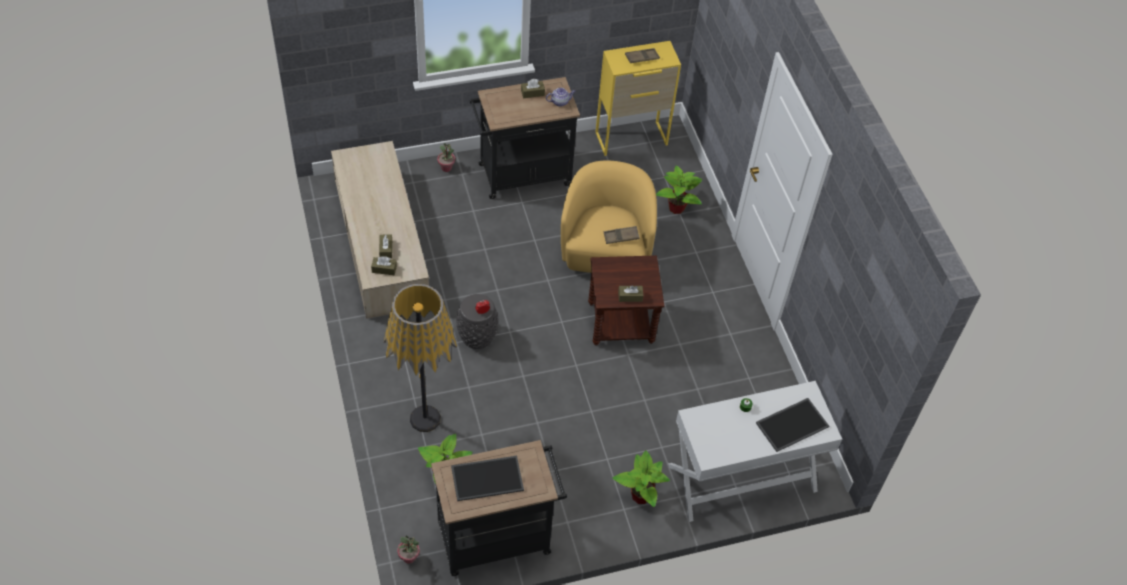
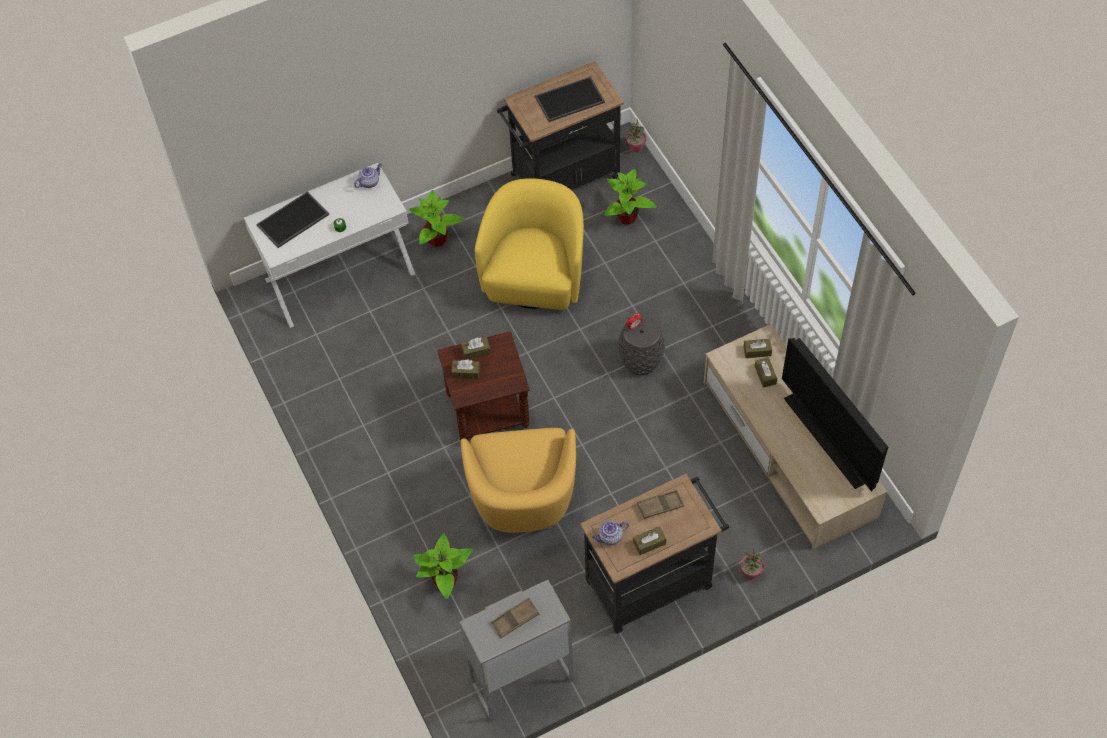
camera: 175 degrees right, 5 degrees up
(357, 193) = (828, 438): none -> television
(425, 418) = (665, 266): floor lamp -> none
(552, 436) = (535, 276): none -> yellow armchair
(621, 237) = (501, 445): brown tray -> brown tray (660, 506)
(632, 139) = (520, 680): yellow cabinet -> grey cabinet
(642, 281) = (466, 372): none -> brown tissue box
(712, 449) = (369, 182): none -> teapot

